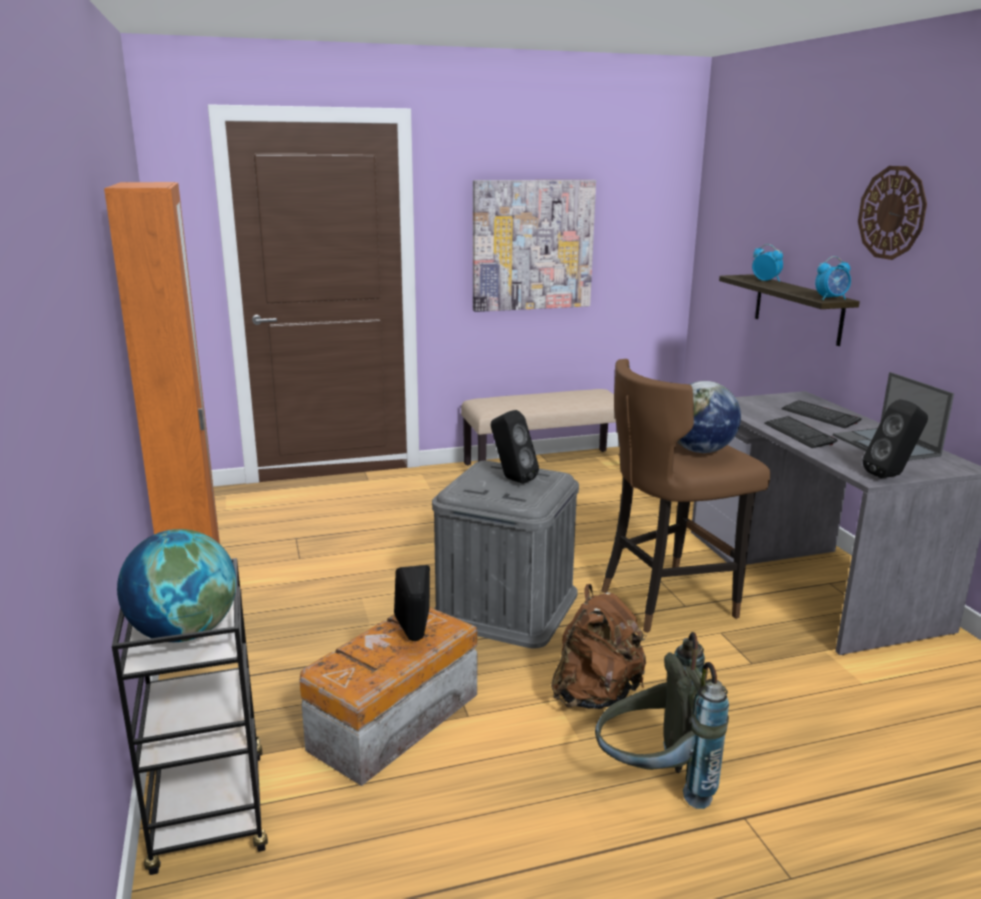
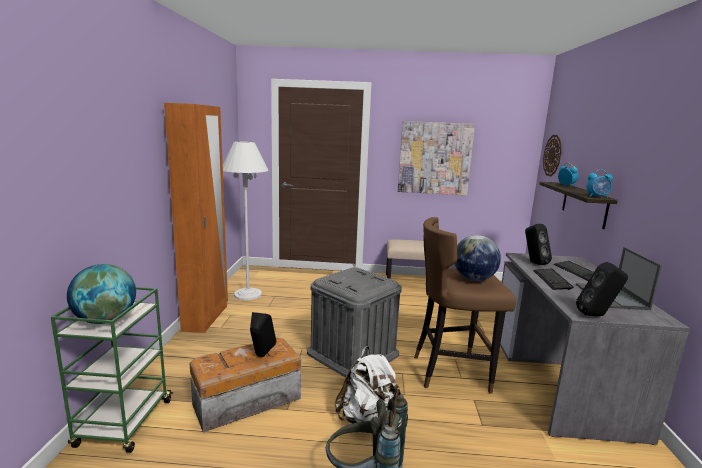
camera: 20 degrees right, 5 degrees down
(210, 814) = (124, 424): black cart -> green cart
(242, 545) = (248, 294): none -> white floor lamp
(511, 479) = (360, 279): black speaker -> black speaker (533, 263)
(595, 695) = (367, 417): brown backpack -> white backpack
(892, 213) = (640, 141): wall clock -> wall clock (552, 155)

